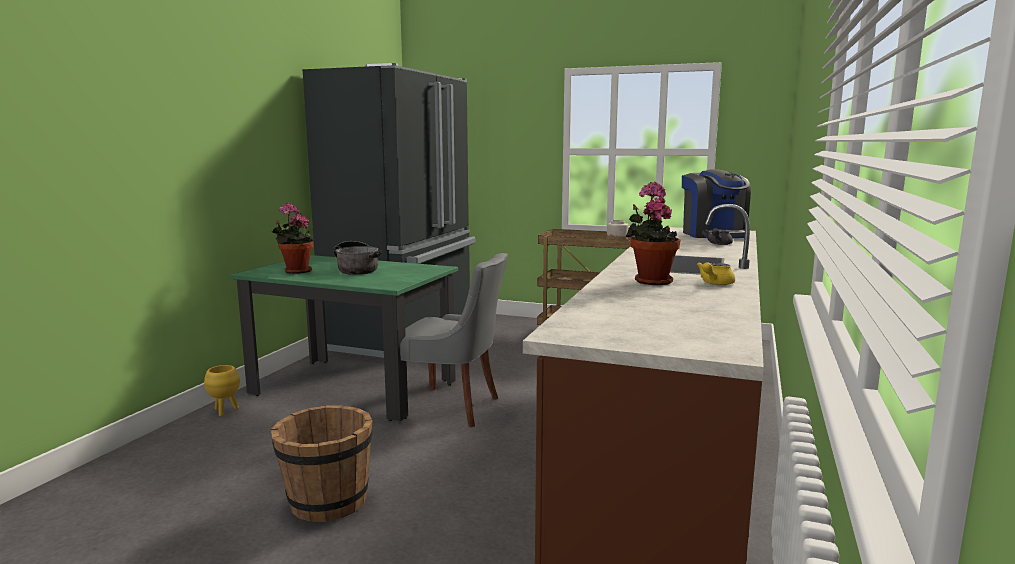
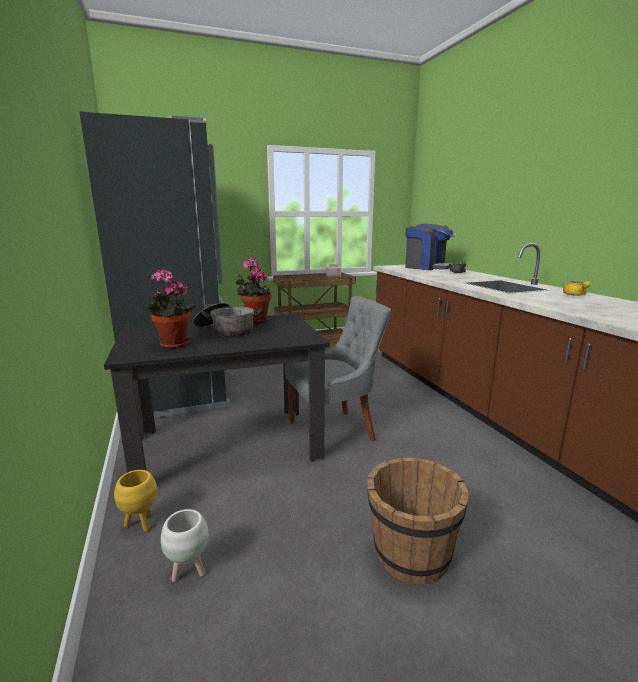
camera: 40 degrees left, 5 degrees up
(203, 444) = (189, 571): none -> white planter
(354, 388) = (228, 445): green dining table -> black dining table
(650, 281) = (548, 298): potted plant -> potted plant (255, 320)

